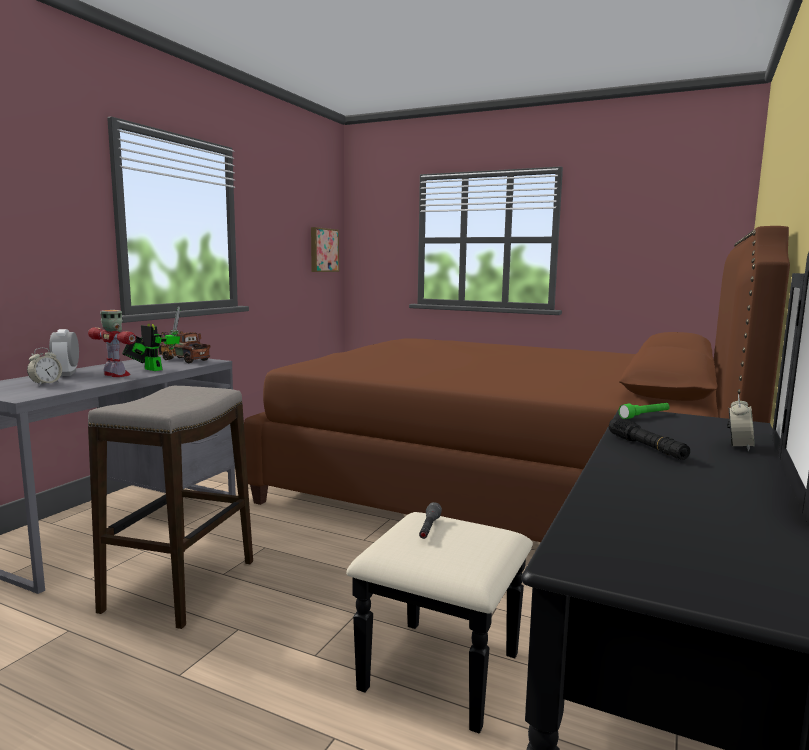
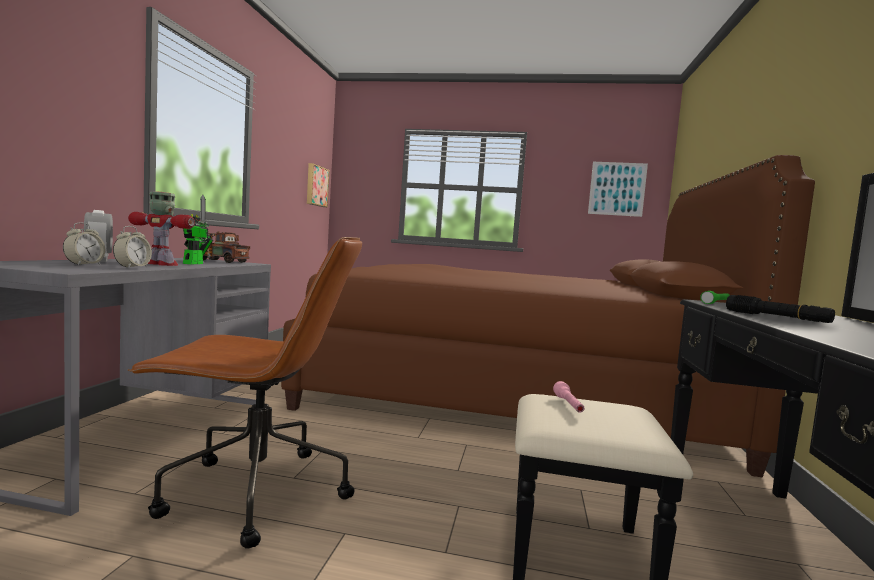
camera: 15 degrees left, 5 degrees down
(151, 369) = (195, 263): toy robot -> toy robot turned 75 degrees clockwise
(181, 586) = (253, 493): stool -> brown office chair
(429, 528) = (568, 405): grey flashlight -> pink flashlight
(679, 231) = (617, 189): none -> picture
(739, 446) = (835, 319): alarm clock -> alarm clock (132, 267)

